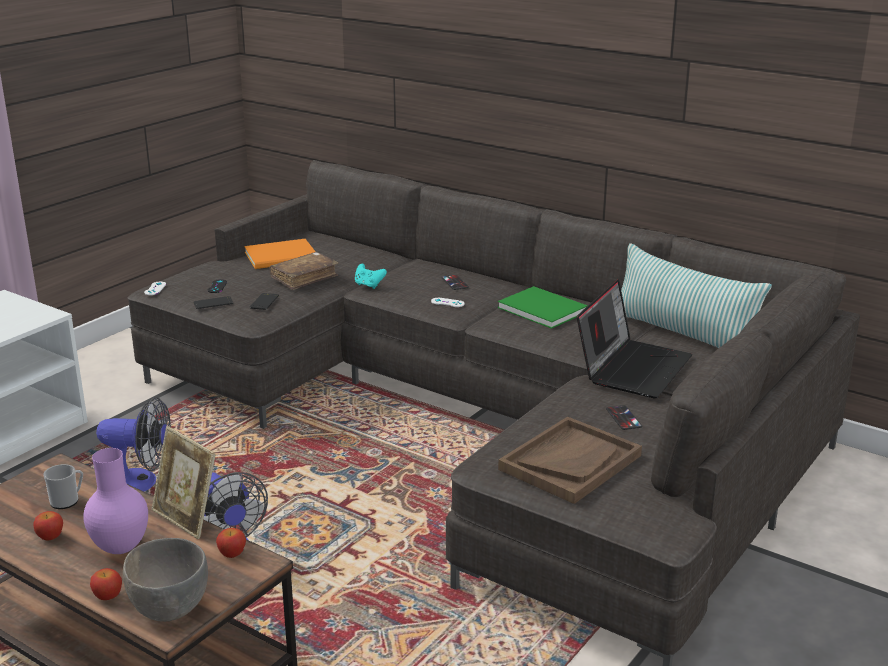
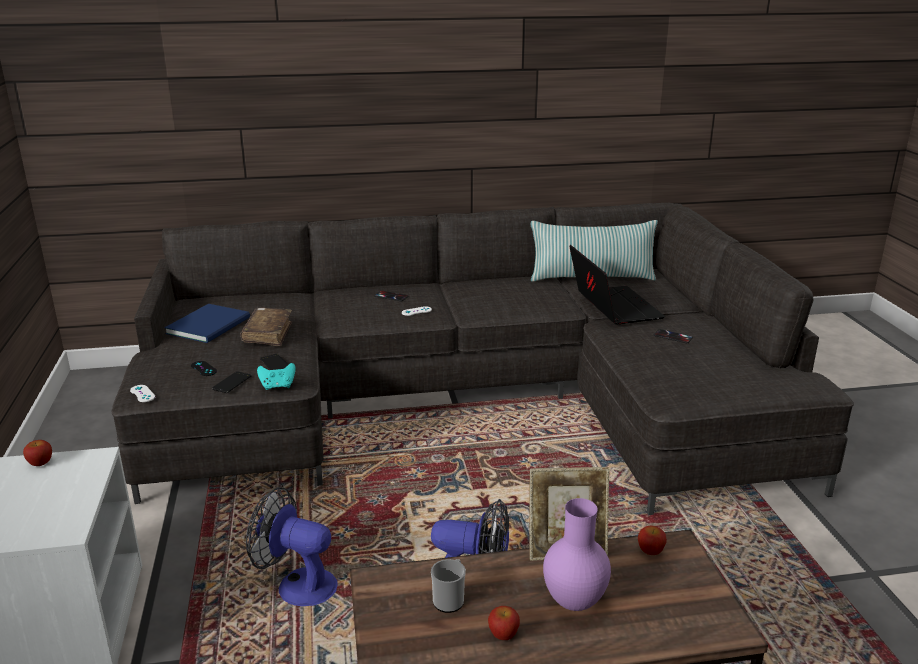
camera: 45 degrees left, 0 degrees up
(107, 596) = (647, 641): apple -> apple (40, 463)
(140, 484) = (297, 585): fan -> fan turned 120 degrees counterclockwise
(169, 608) = (701, 615): grey bowl -> none
(283, 257) = (211, 325): orange book -> blue book
(369, 285) = (331, 321): turquoise game controller -> turquoise game controller (277, 386)
(542, 308) = (485, 292): green book -> none
(570, 462) = (707, 374): brown tray -> none

